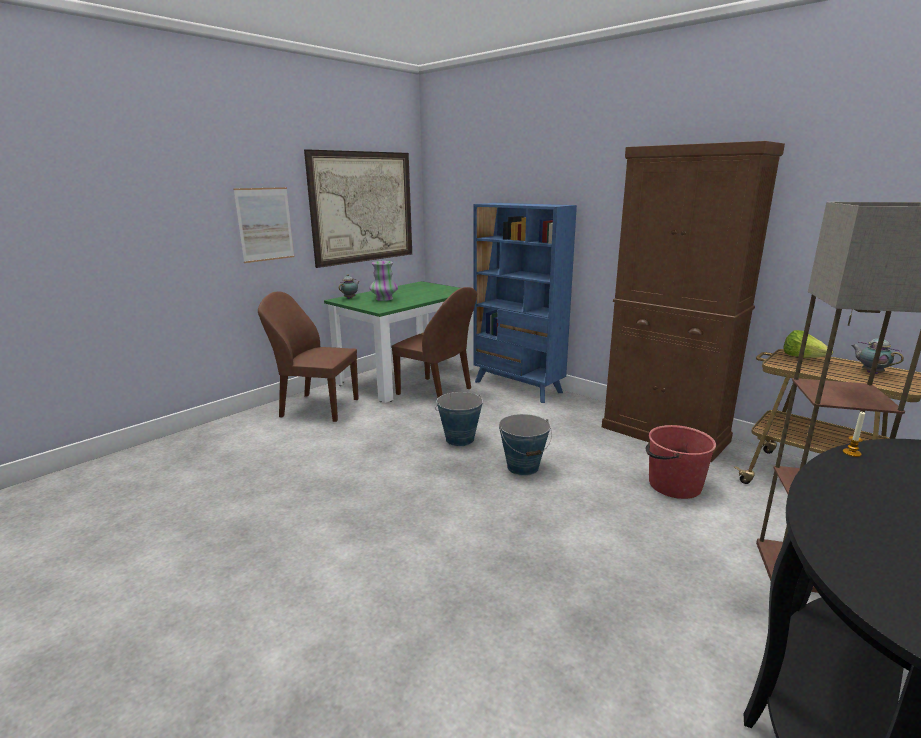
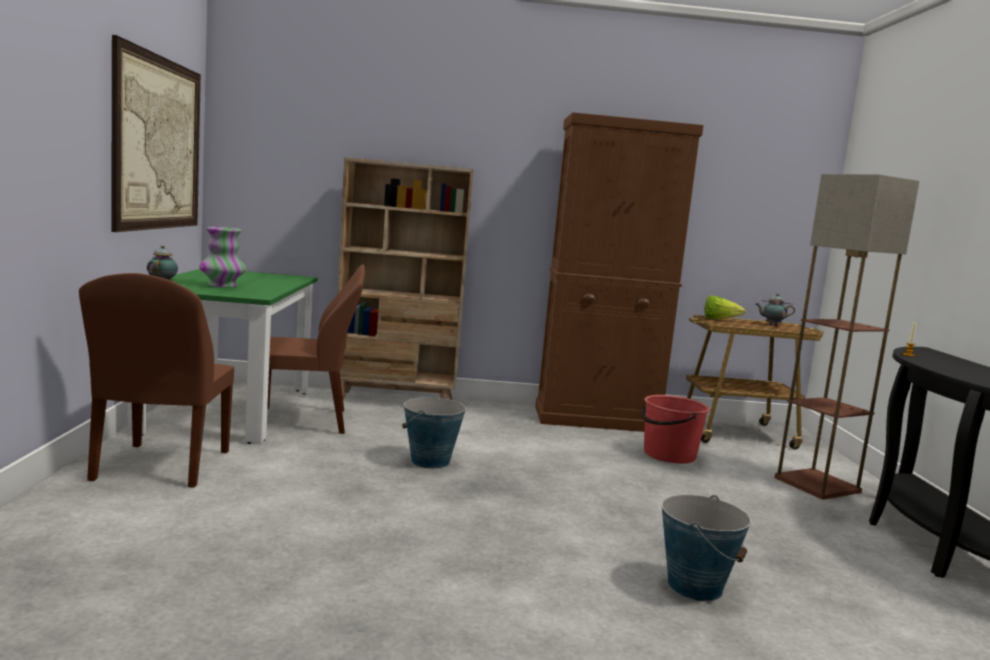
camera: 45 degrees left, 10 degrees down
(265, 224) = (66, 146): picture -> none
(318, 407) = (160, 467): brown chair -> brown chair turned 60 degrees counterclockwise
(518, 387) = (395, 402): blue bookcase -> beige bookcase
(523, 467) = (538, 470): bucket -> bucket (695, 586)

